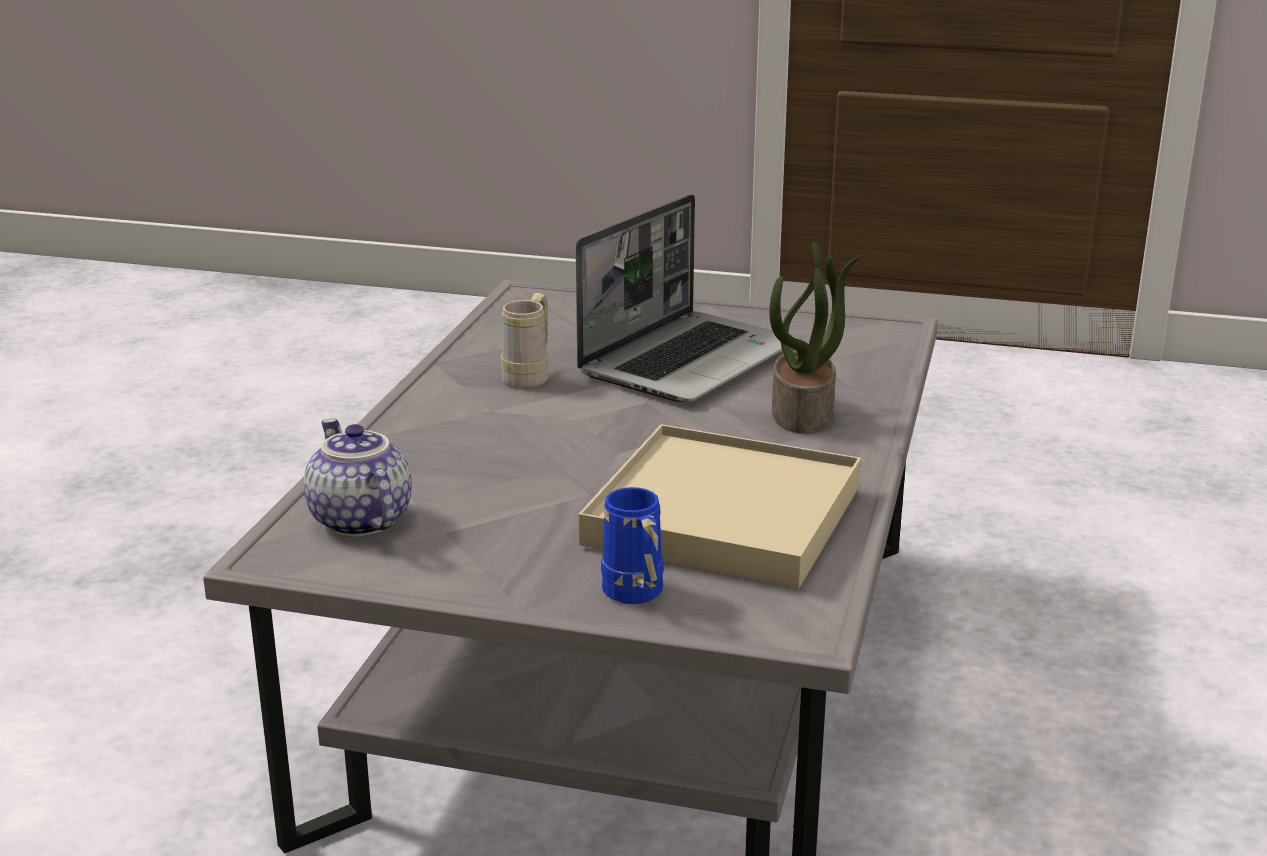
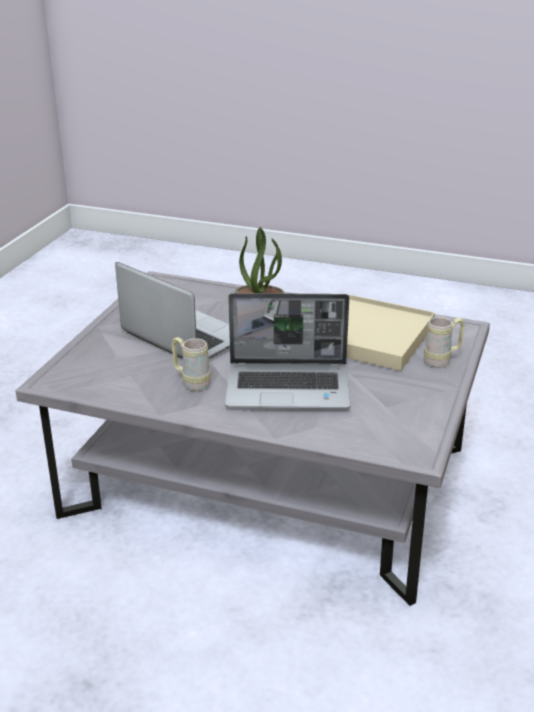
camera: 85 degrees left, 5 degrees up
(358, 521) = (375, 432): teapot -> none
(515, 447) = (289, 387): none -> laptop
(636, 596) = (442, 360): blue mug -> beige mug

